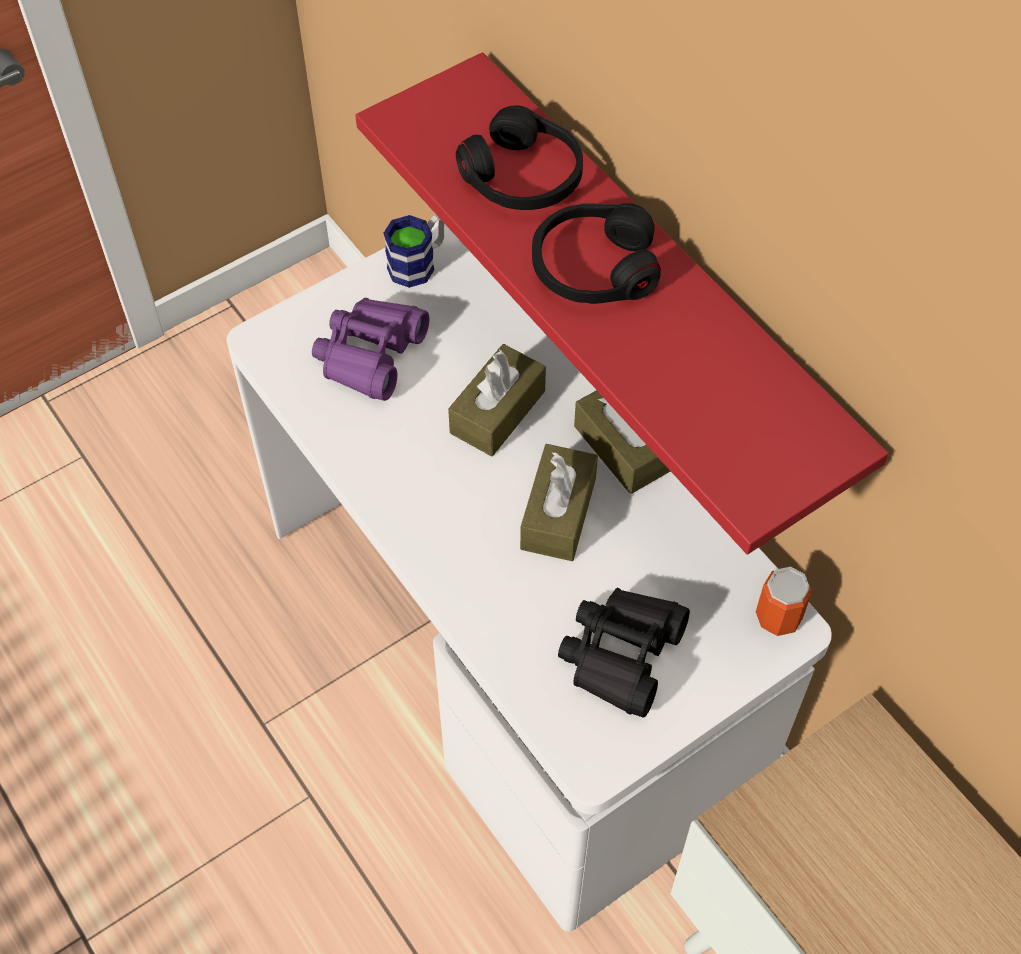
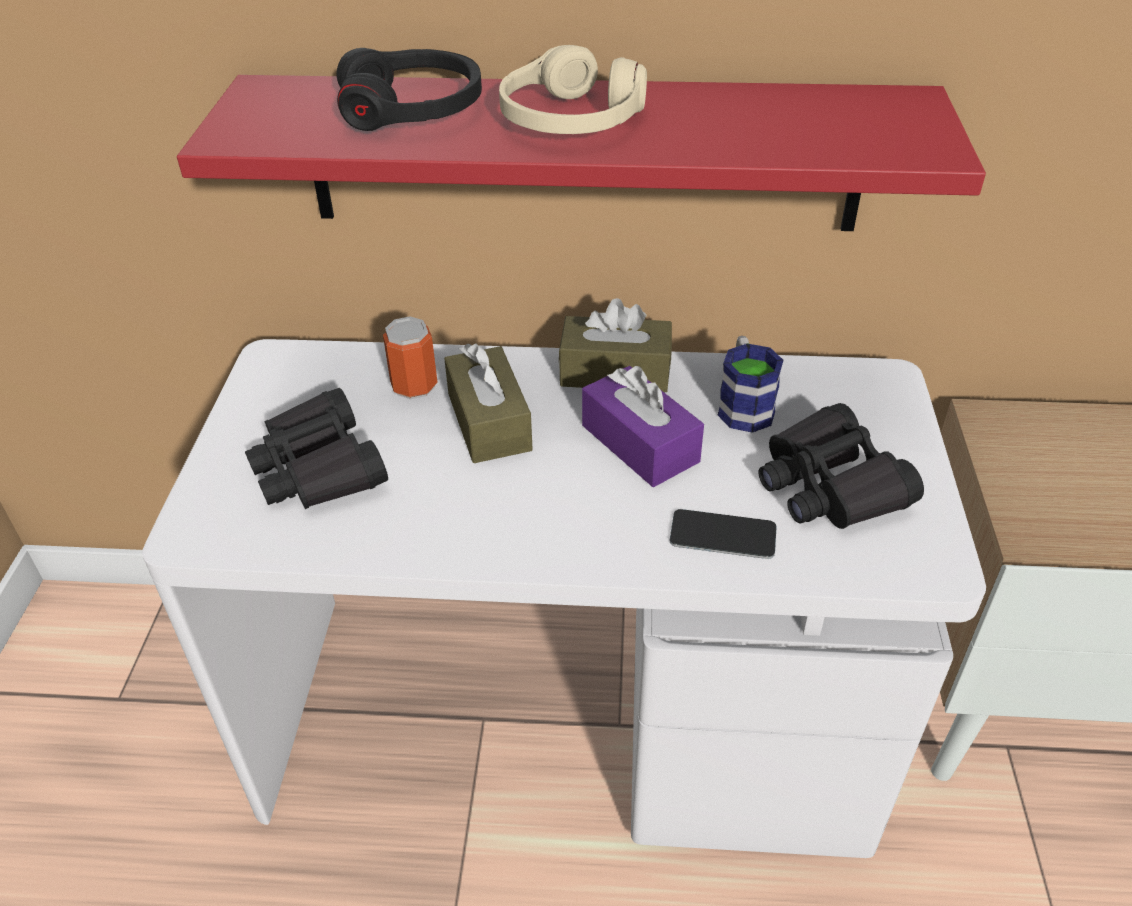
camera: 50 degrees left, 15 degrees down
(370, 355) = (318, 468): purple binoculars -> black binoculars
(418, 263) = (268, 383): mug -> mug (743, 404)
(511, 618) = (723, 535): none -> phone
(558, 513) = (640, 443): brown tissue box -> purple tissue box
(593, 267) = (570, 119): black headphones -> beige headphones
(778, 617) = (871, 379): can -> can (414, 386)

